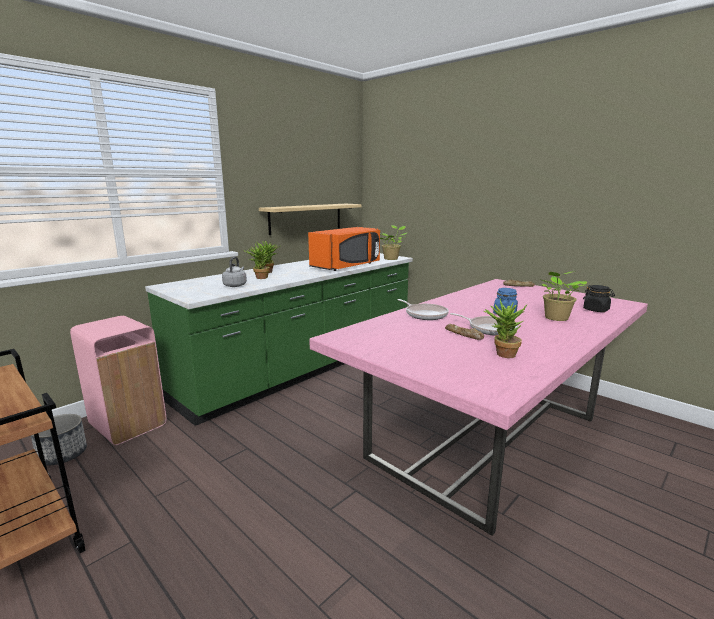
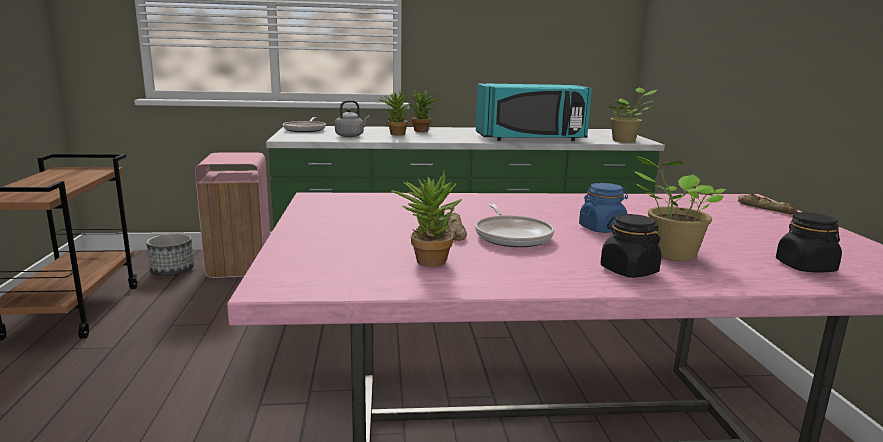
camera: 40 degrees right, 0 degrees up
(306, 218) = (526, 71): shelf -> none
(347, 266) = (531, 139): orange microwave -> turquoise microwave
(425, 314) = (483, 203): frying pan -> frying pan (305, 129)
(567, 331) = (628, 270): none -> black jar

